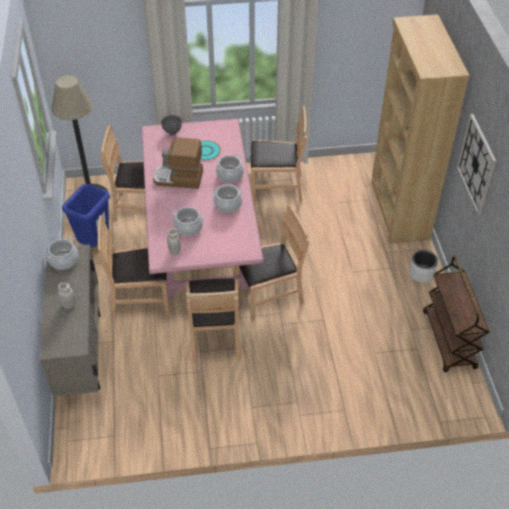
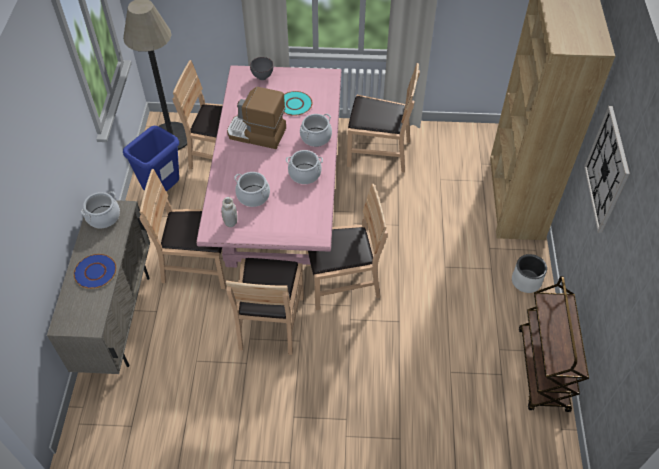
camera: 10 degrees right, 5 degrees up
(68, 304) = (95, 272): white jar -> blue plate

